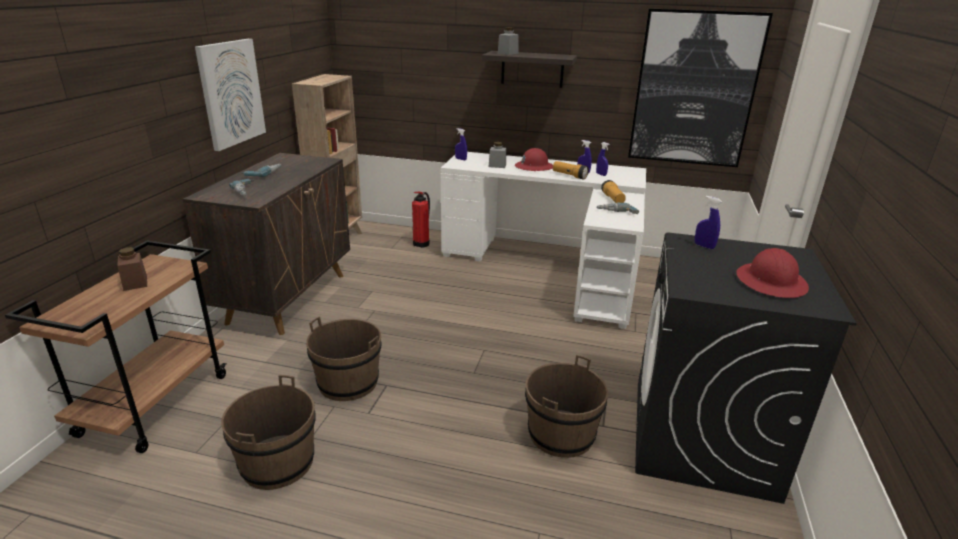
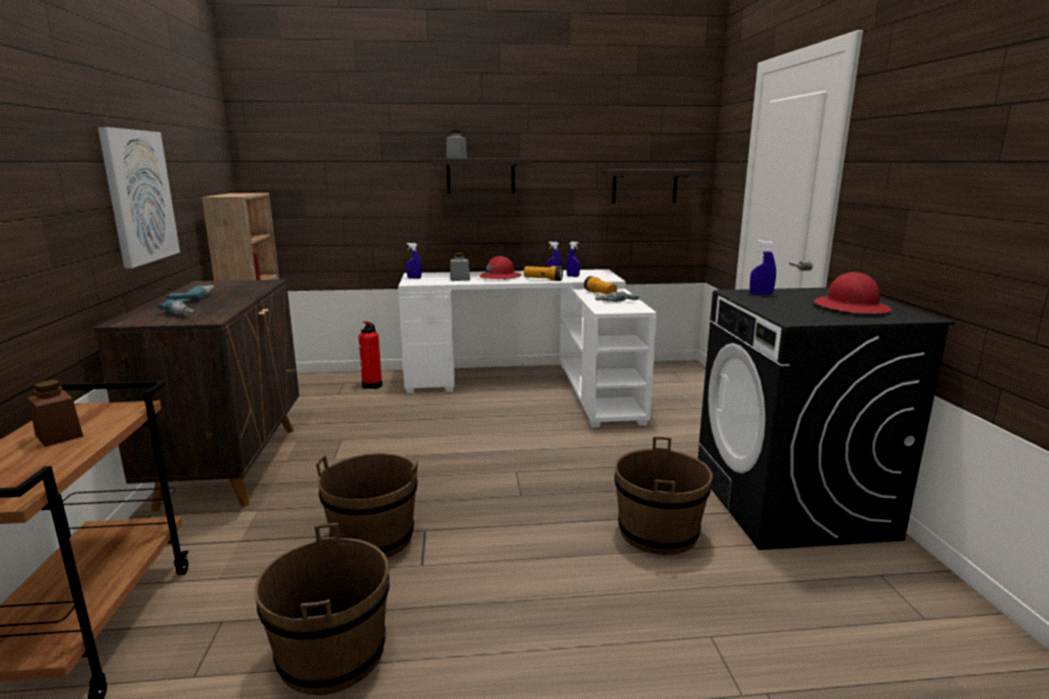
camera: 20 degrees left, 10 degrees down
(694, 90) = (644, 186): picture -> shelf

